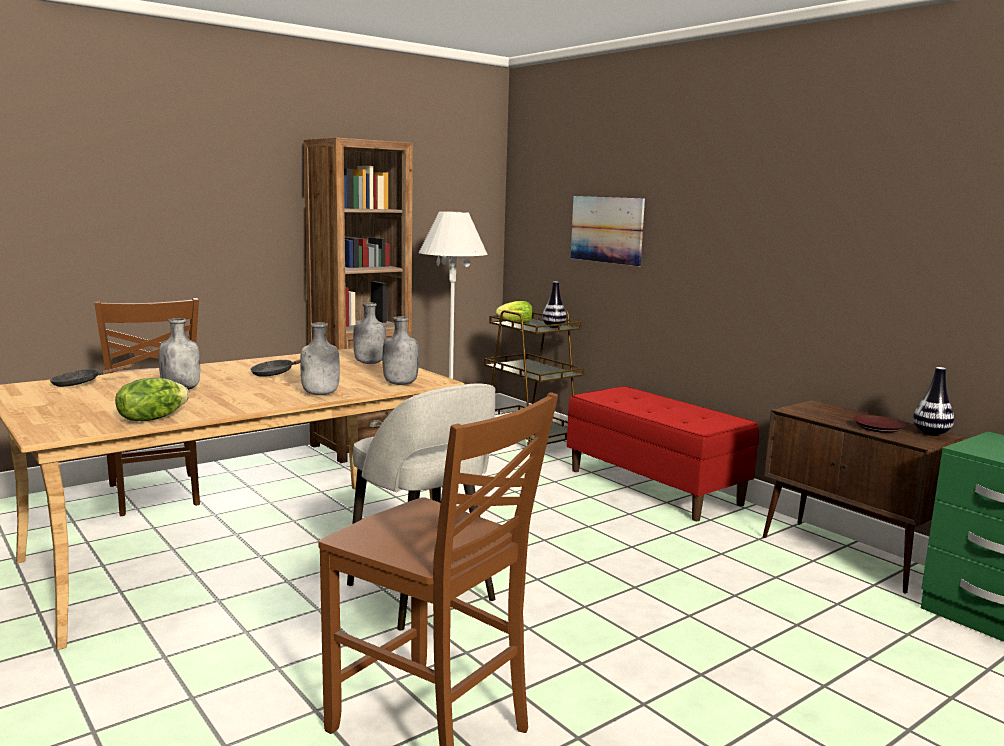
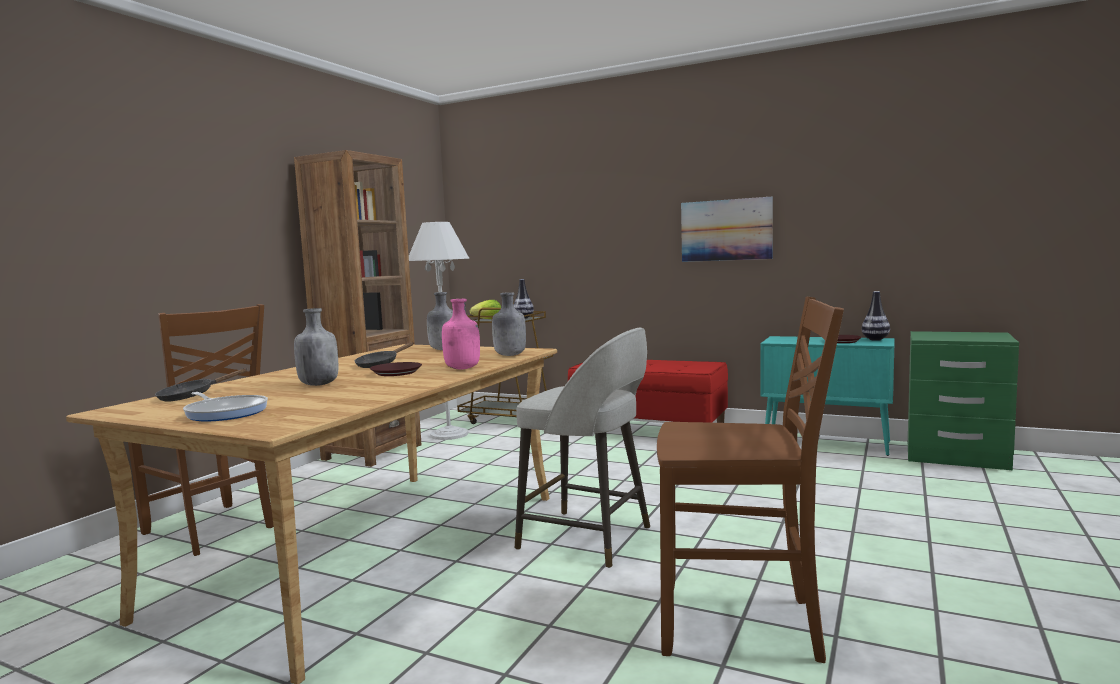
camera: 25 degrees left, 5 degrees down
(60, 408) = (225, 412): none -> frying pan
(152, 418) = (353, 403): lettuce -> none
(263, 388) = (397, 373): none -> brown plate
(321, 394) = (463, 368): grey bottle -> pink bottle
(606, 229) = (560, 231): picture -> picture (726, 230)
(848, 556) = (827, 443): brown cabinet -> turquoise cabinet

